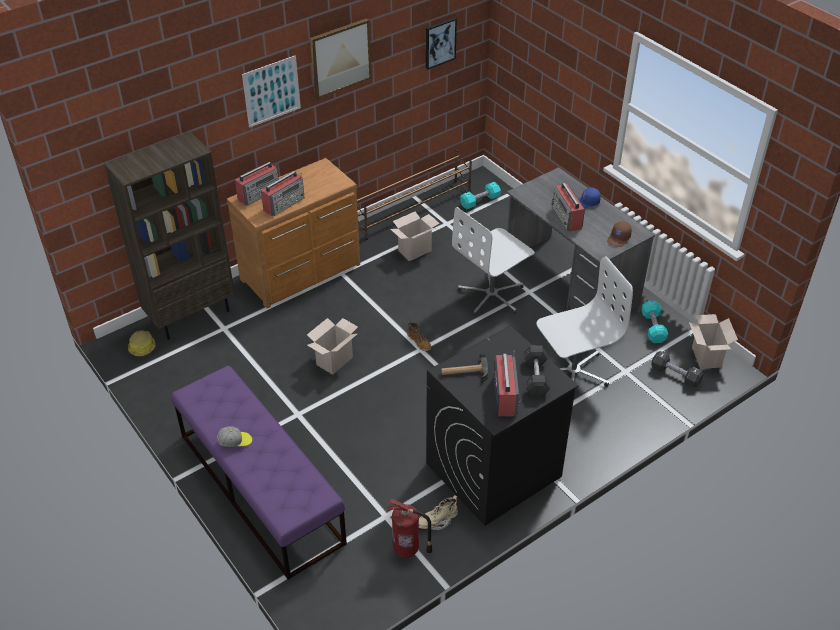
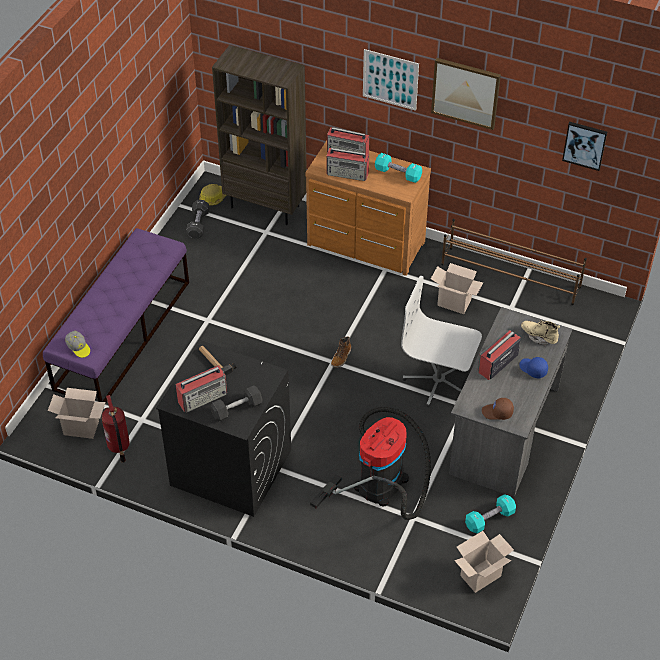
camera: 60 degrees right, 5 degrees up
(235, 441) = (110, 284): cap -> cap (78, 348)
(334, 360) = (280, 313): cardboard box -> cardboard box (82, 427)
(437, 521) = (155, 453): beige boot -> beige boot (539, 336)
(480, 201) = (564, 318): turquoise dumbbell -> turquoise dumbbell (398, 174)
(572, 372) = (383, 478): white office chair -> vacuum cleaner
(675, 375) = (436, 558): black dumbbell -> black dumbbell (198, 224)

